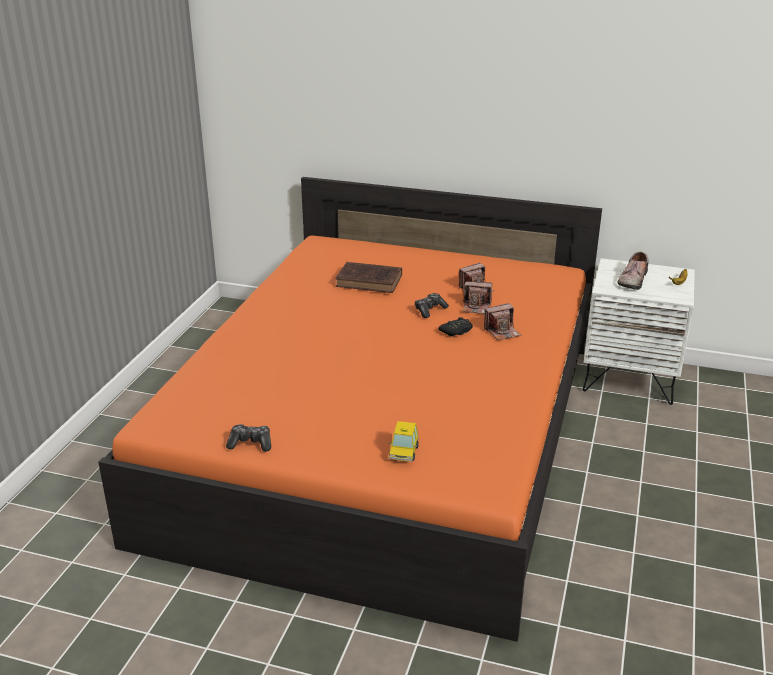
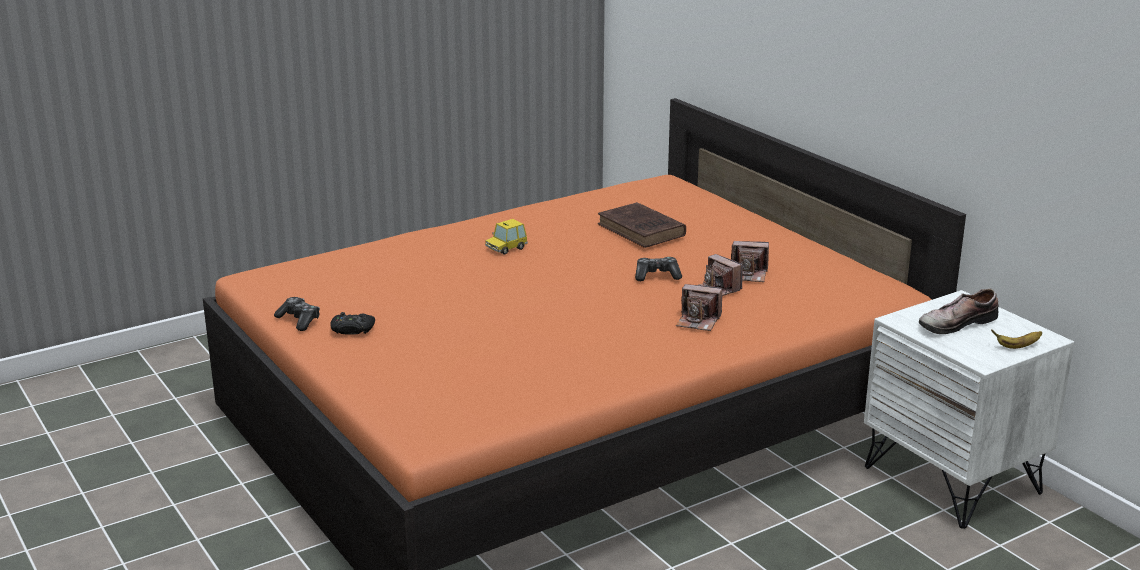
camera: 40 degrees right, 5 degrees down
(403, 452) = (403, 377): toy car -> toy car (506, 248)
(456, 331) = (649, 303): black game controller -> black game controller (352, 329)

